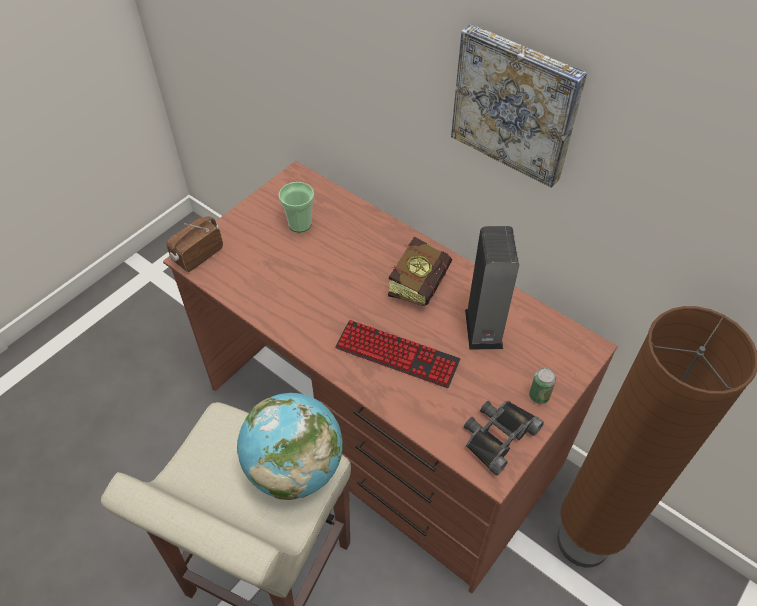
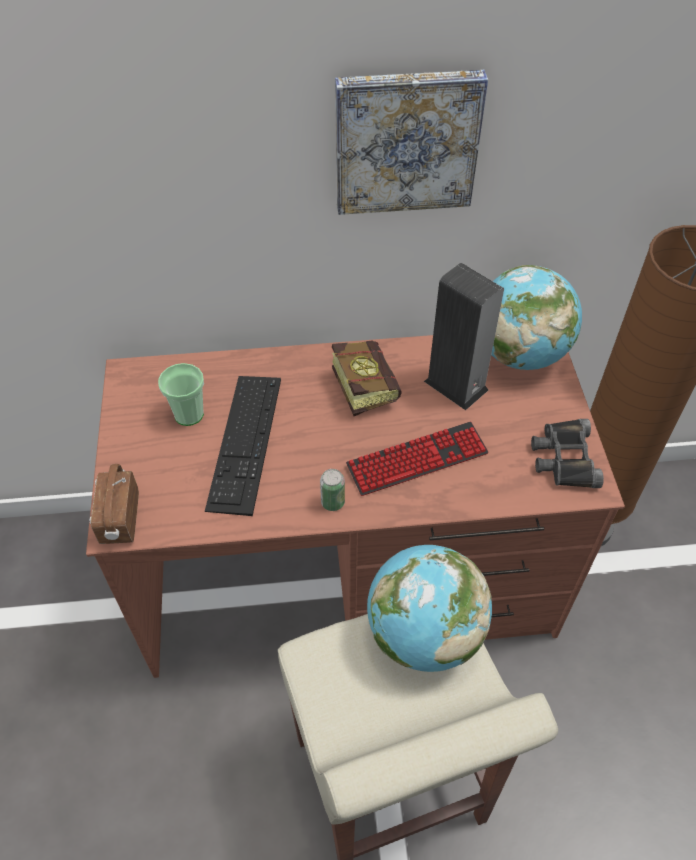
camera: 45 degrees left, 0 degrees up
(310, 263) = (245, 442): none -> keyboard
(539, 396) = (554, 405): can -> can (332, 502)
(558, 343) = (519, 354): none -> globe

